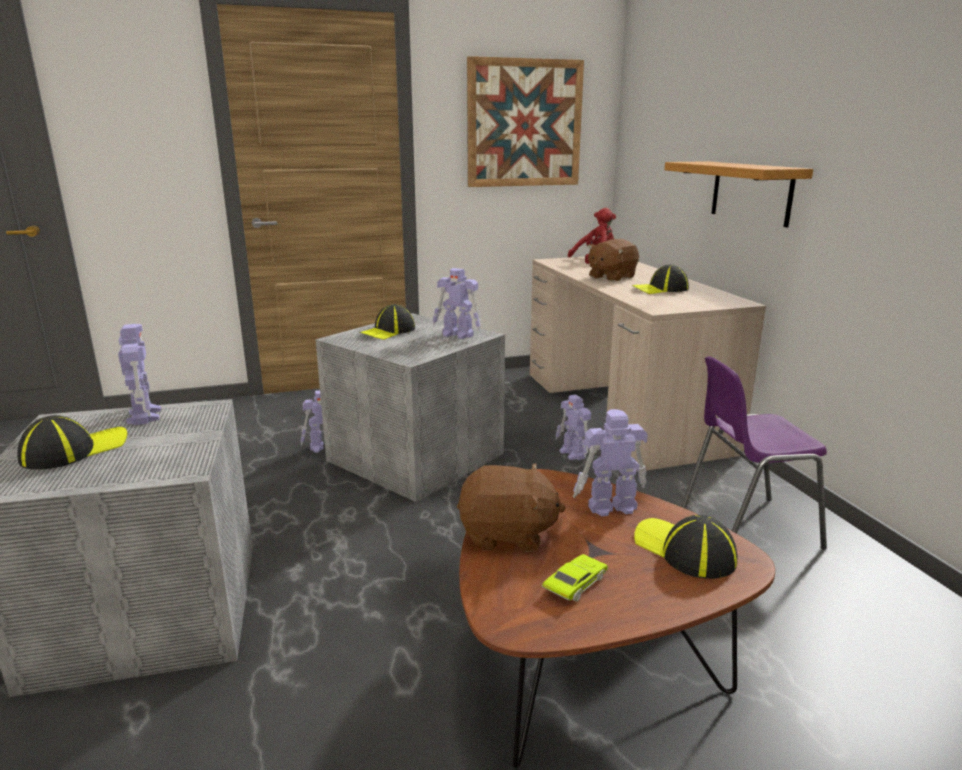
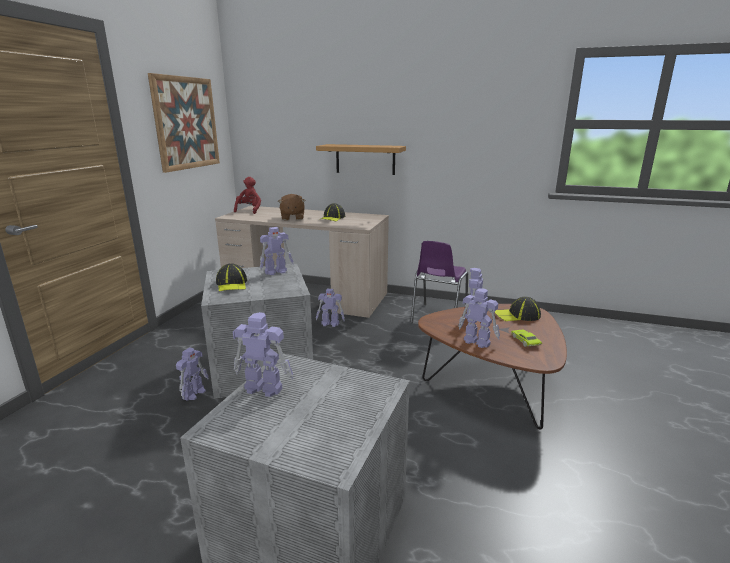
camera: 55 degrees left, 0 degrees up
(74, 450) = (297, 424): cap -> none
(507, 535) = (476, 341): brown plush toy -> toy robot

